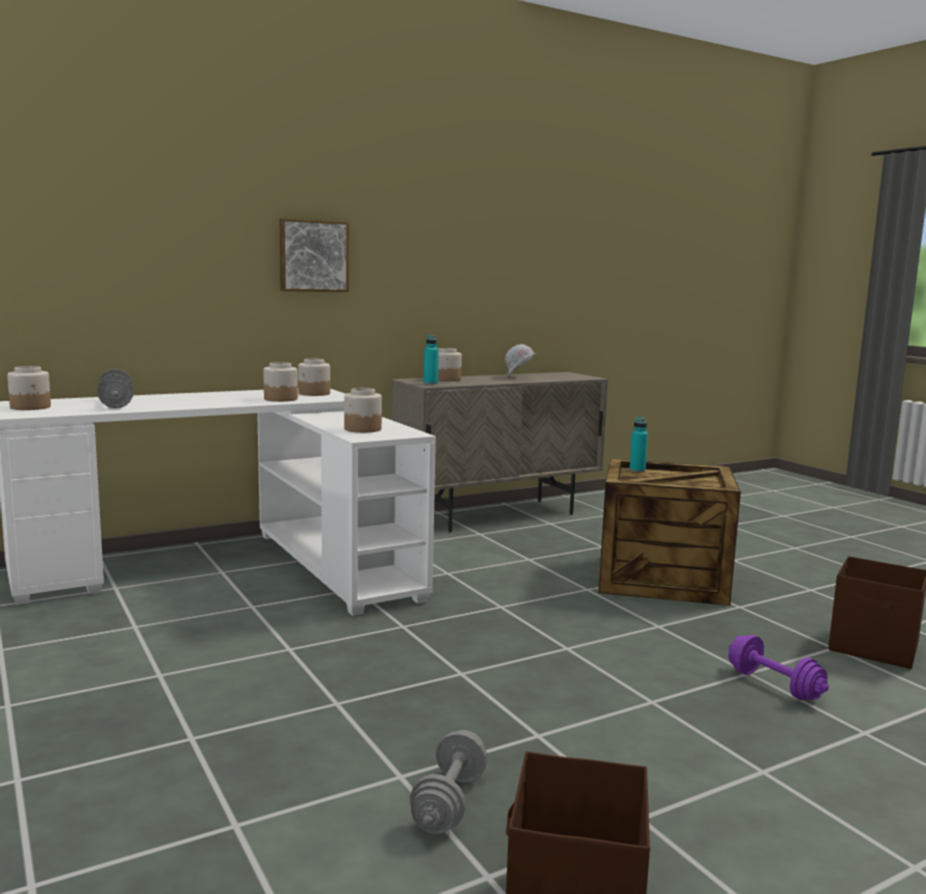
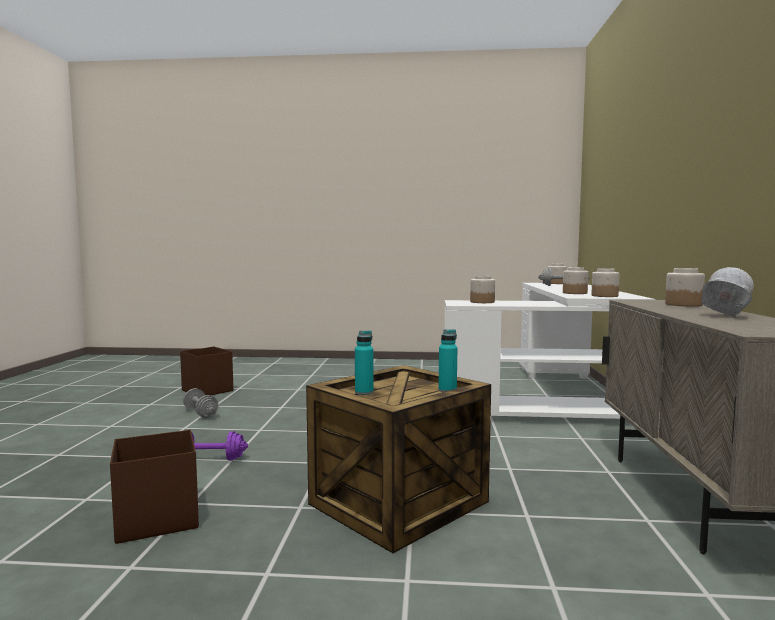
camera: 125 degrees right, 5 degrees down
(313, 256) = (666, 183): picture -> none
(430, 383) = (640, 301): turquoise bottle -> turquoise bottle (364, 392)
(449, 803) = (273, 391): grey dumbbell -> grey dumbbell (201, 413)

